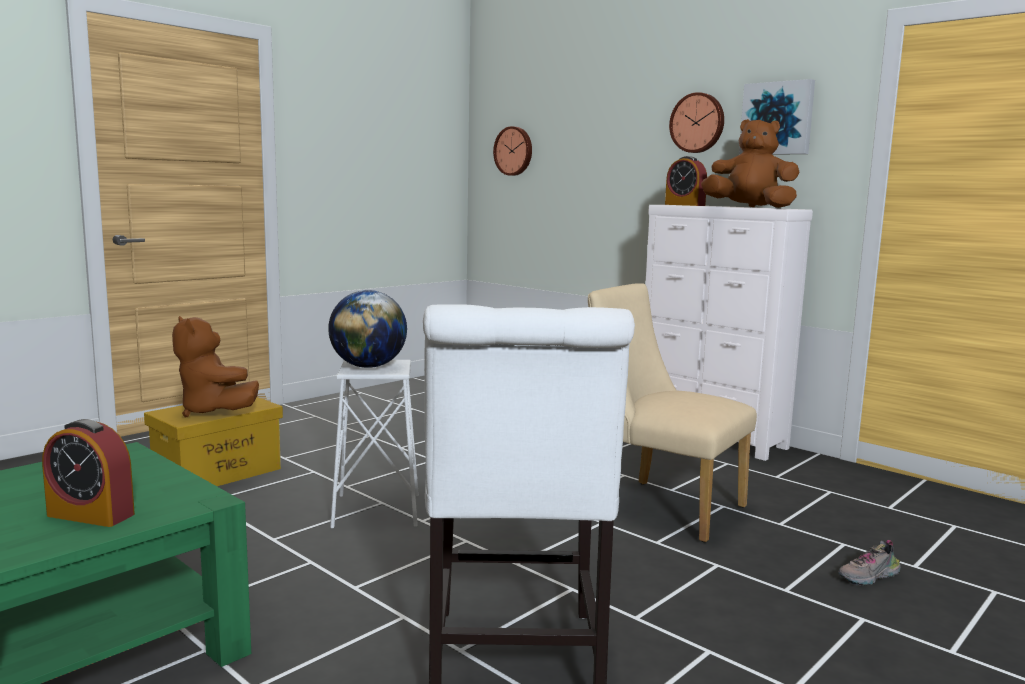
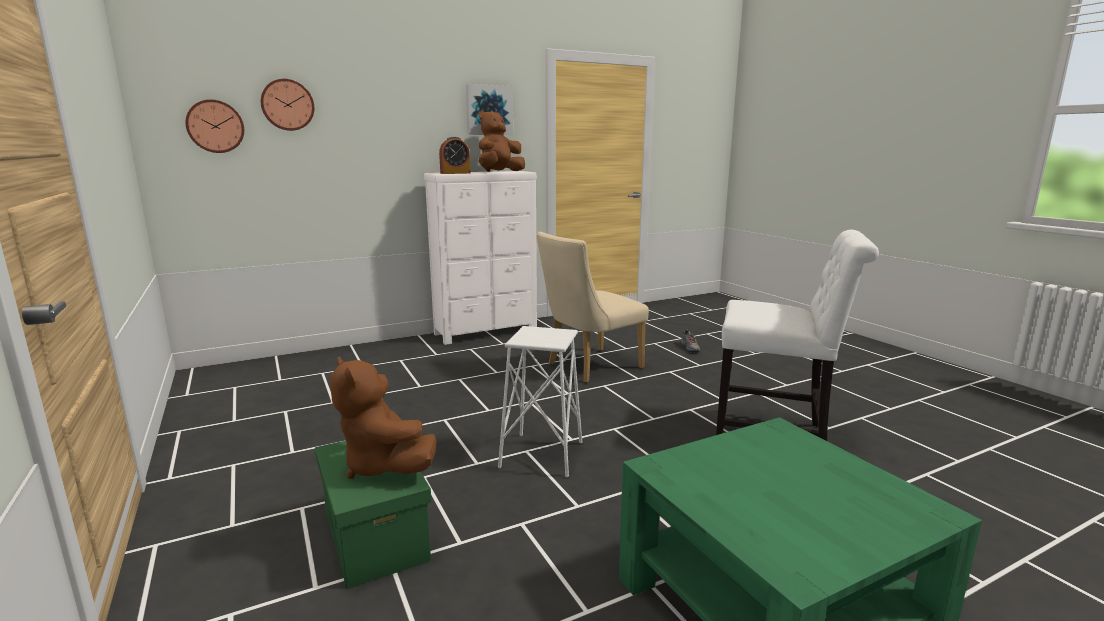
camera: 70 degrees left, 5 degrees up
(91, 515) = (819, 469): alarm clock -> none
(214, 412) = (383, 466): brown plush toy -> brown plush toy turned 75 degrees clockwise
(218, 472) = (374, 535): yellow storage box -> green storage box
(368, 367) = (543, 337): globe -> none
(698, 123) = (429, 109): wall clock -> wall clock (287, 105)

